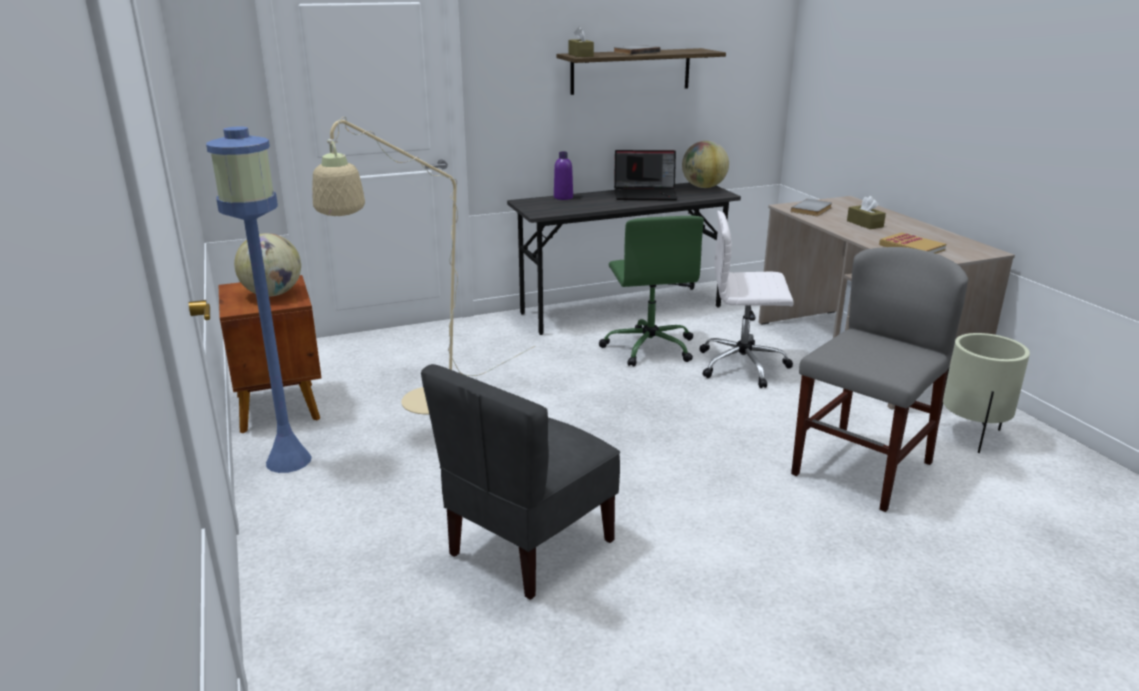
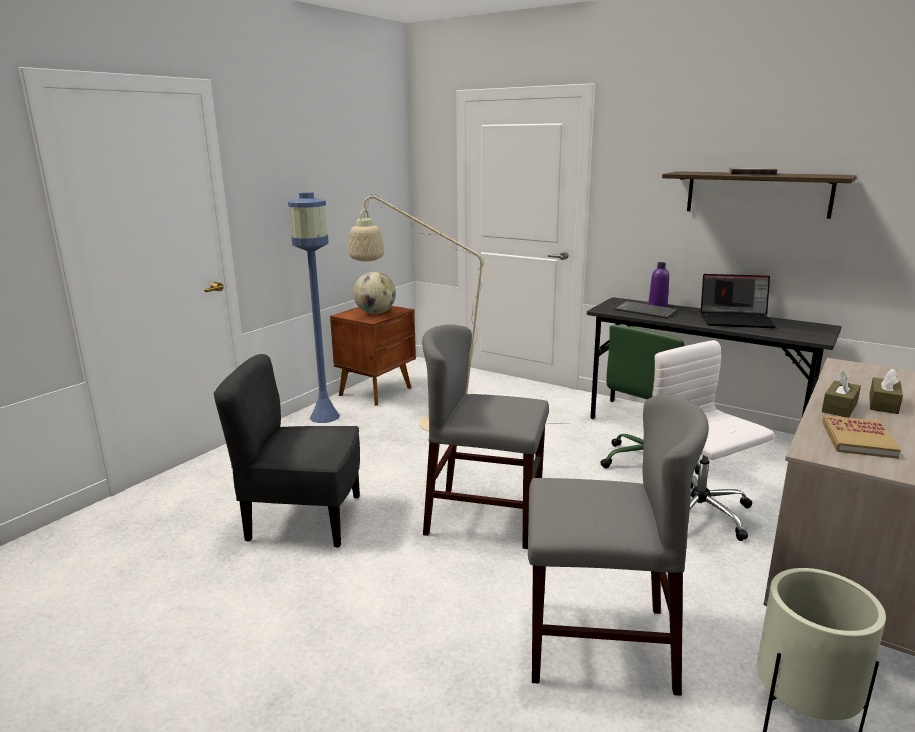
camera: 55 degrees right, 5 degrees down
(572, 205) = (647, 311): none -> keyboard
(580, 55) = (683, 172): brown tissue box -> brown tissue box (839, 407)
(646, 194) = (736, 320): laptop -> laptop turned 45 degrees counterclockwise
(647, 447) = (484, 517): none -> grey chair
(703, 187) = (817, 329): globe -> none
(813, 210) = (864, 375): grey book -> none

